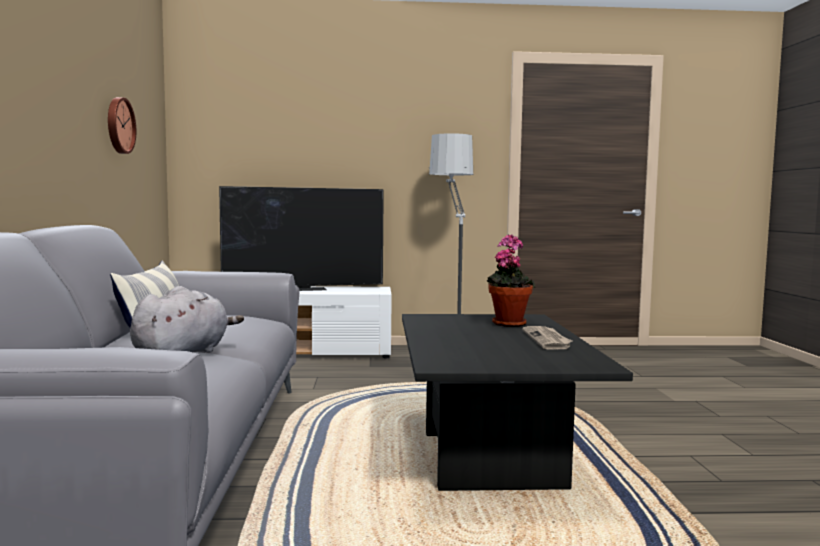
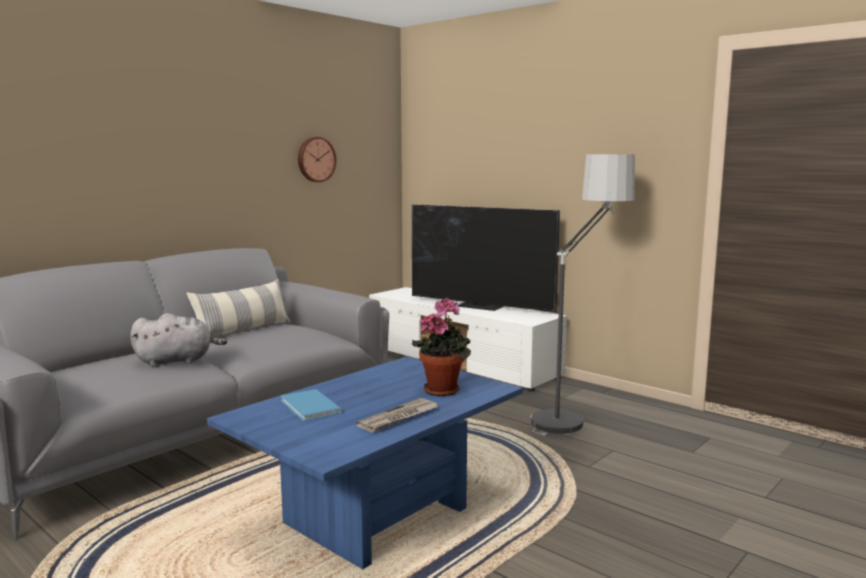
camera: 45 degrees right, 5 degrees up
(466, 349) = (309, 407): none -> blue book
(490, 459) = (376, 516): black coffee table -> blue coffee table

